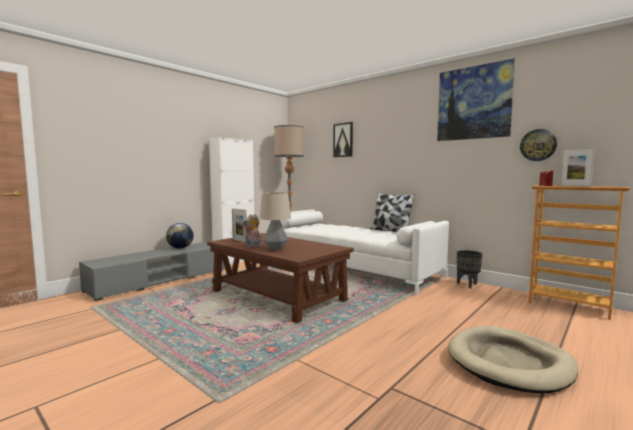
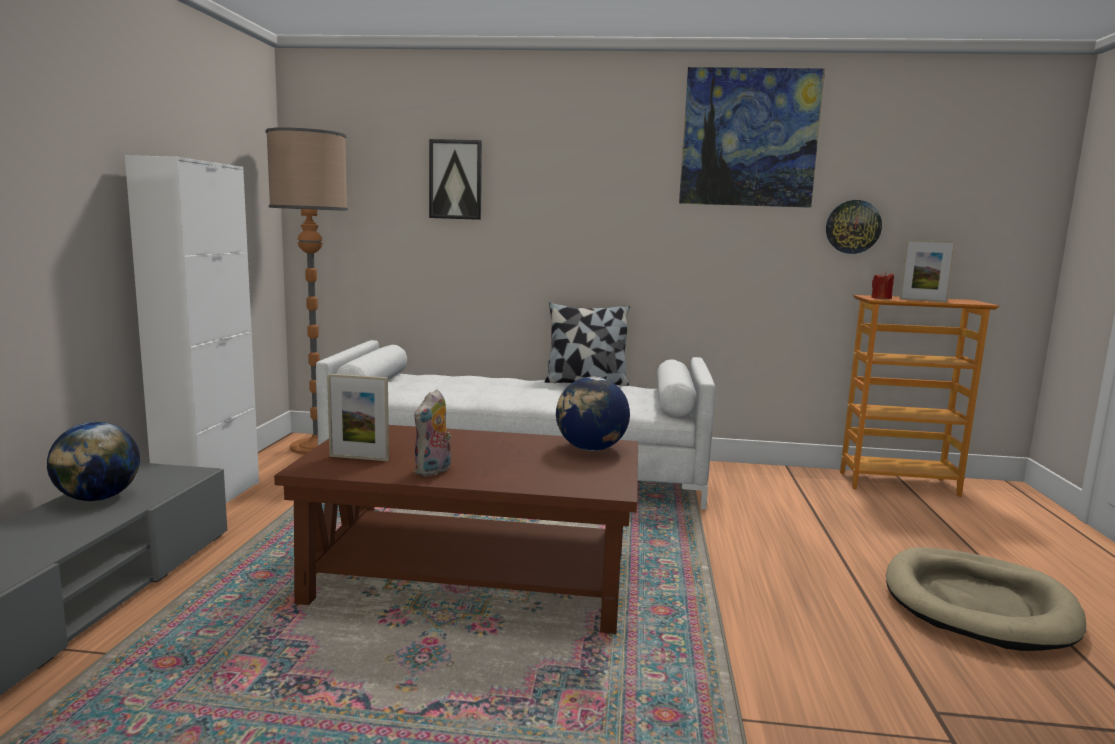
camera: 35 degrees left, 5 degrees up
(276, 249) = (507, 472): table lamp -> none
(325, 247) = (591, 449): none -> globe
(468, 285) = (741, 471): black planter -> none

